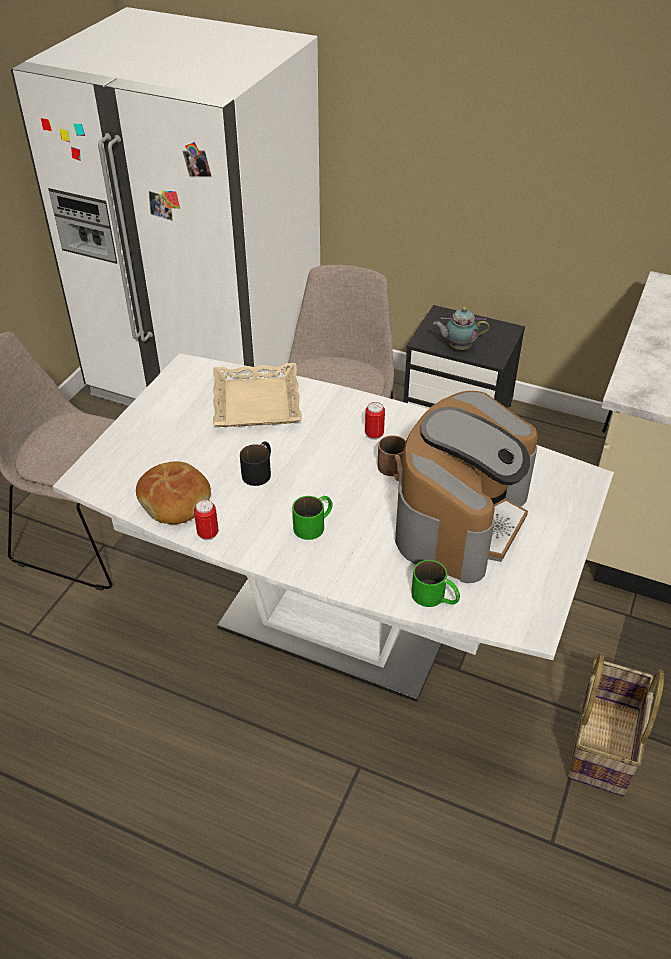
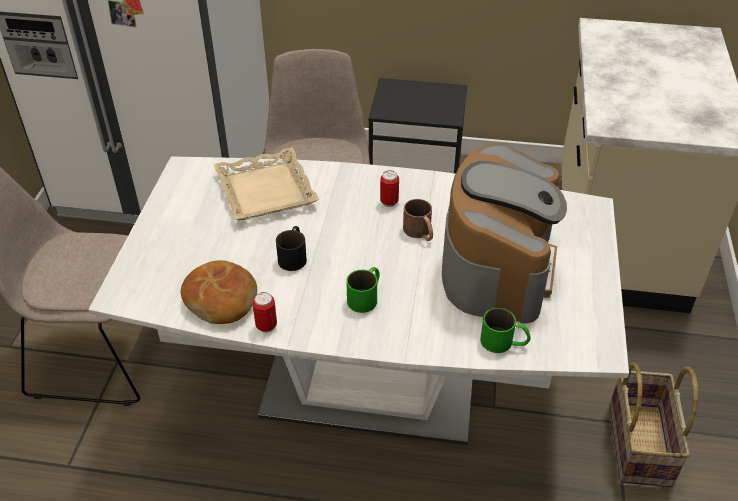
camera: 15 degrees left, 0 degrees up
(458, 347) = (415, 112): teapot -> none

